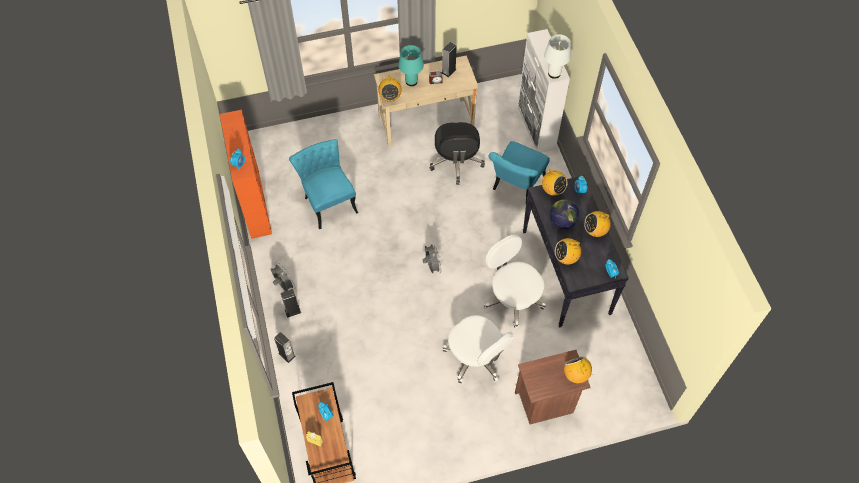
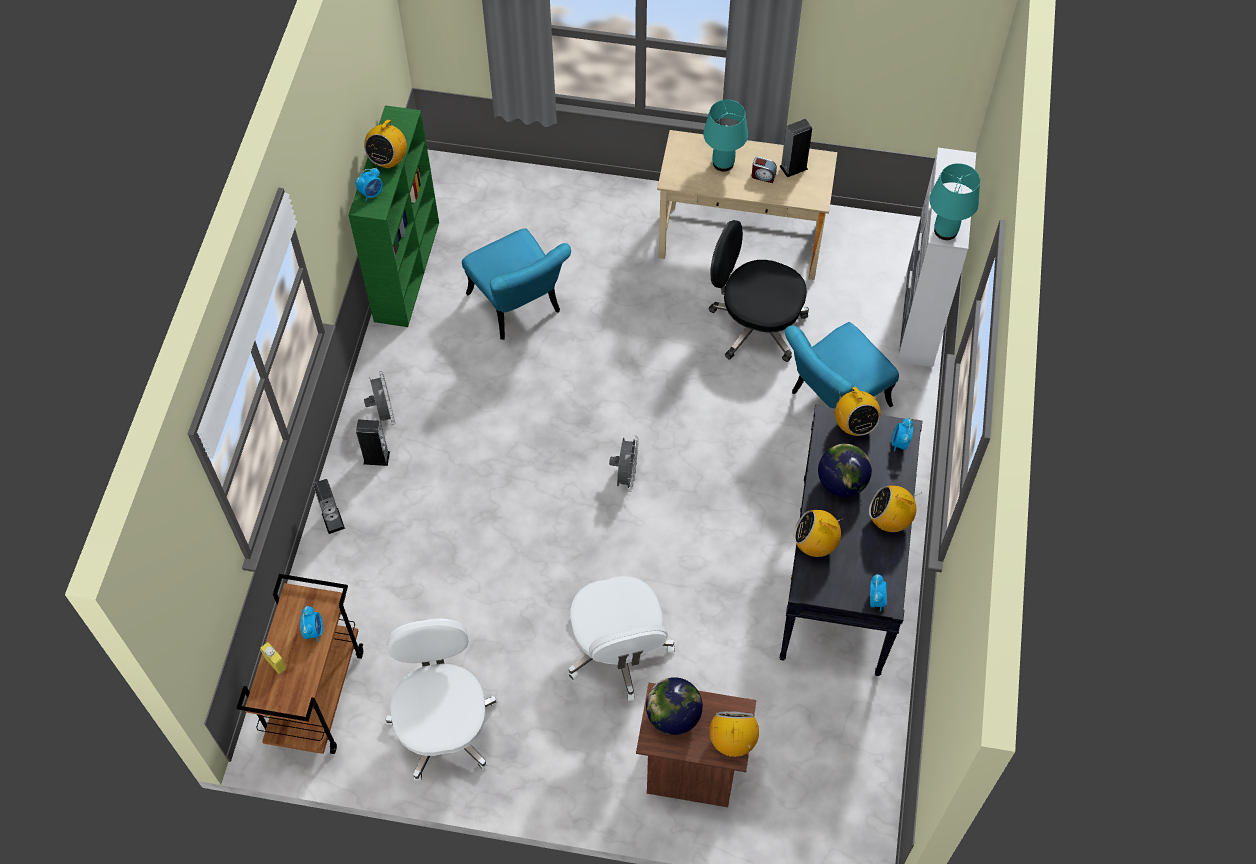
camera: 25 degrees right, 0 degrees up
(254, 203) = (407, 270): orange bookcase -> green bookcase
(328, 201) = (519, 309): turquoise chair -> turquoise chair turned 150 degrees clockwise
(390, 97) = (675, 176): radio -> radio (388, 160)
(456, 162) = (755, 325): black office chair -> black office chair turned 90 degrees clockwise
(512, 298) = (729, 580): white office chair -> white office chair (444, 725)
(540, 375) = (673, 716): none -> globe
(554, 73) = (946, 230): white table lamp -> turquoise table lamp

